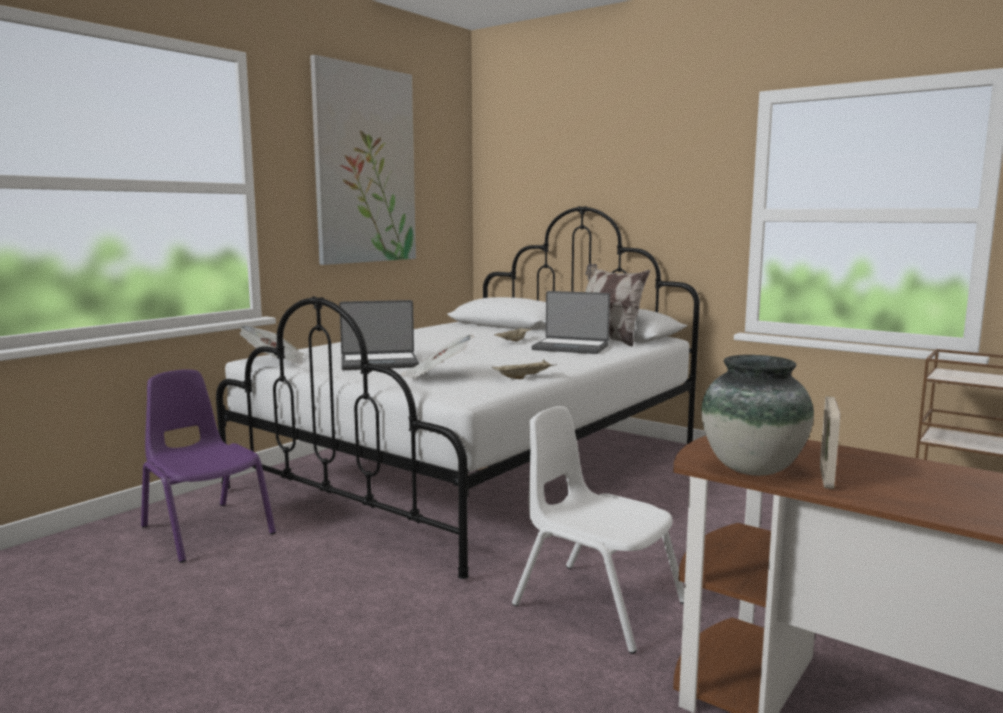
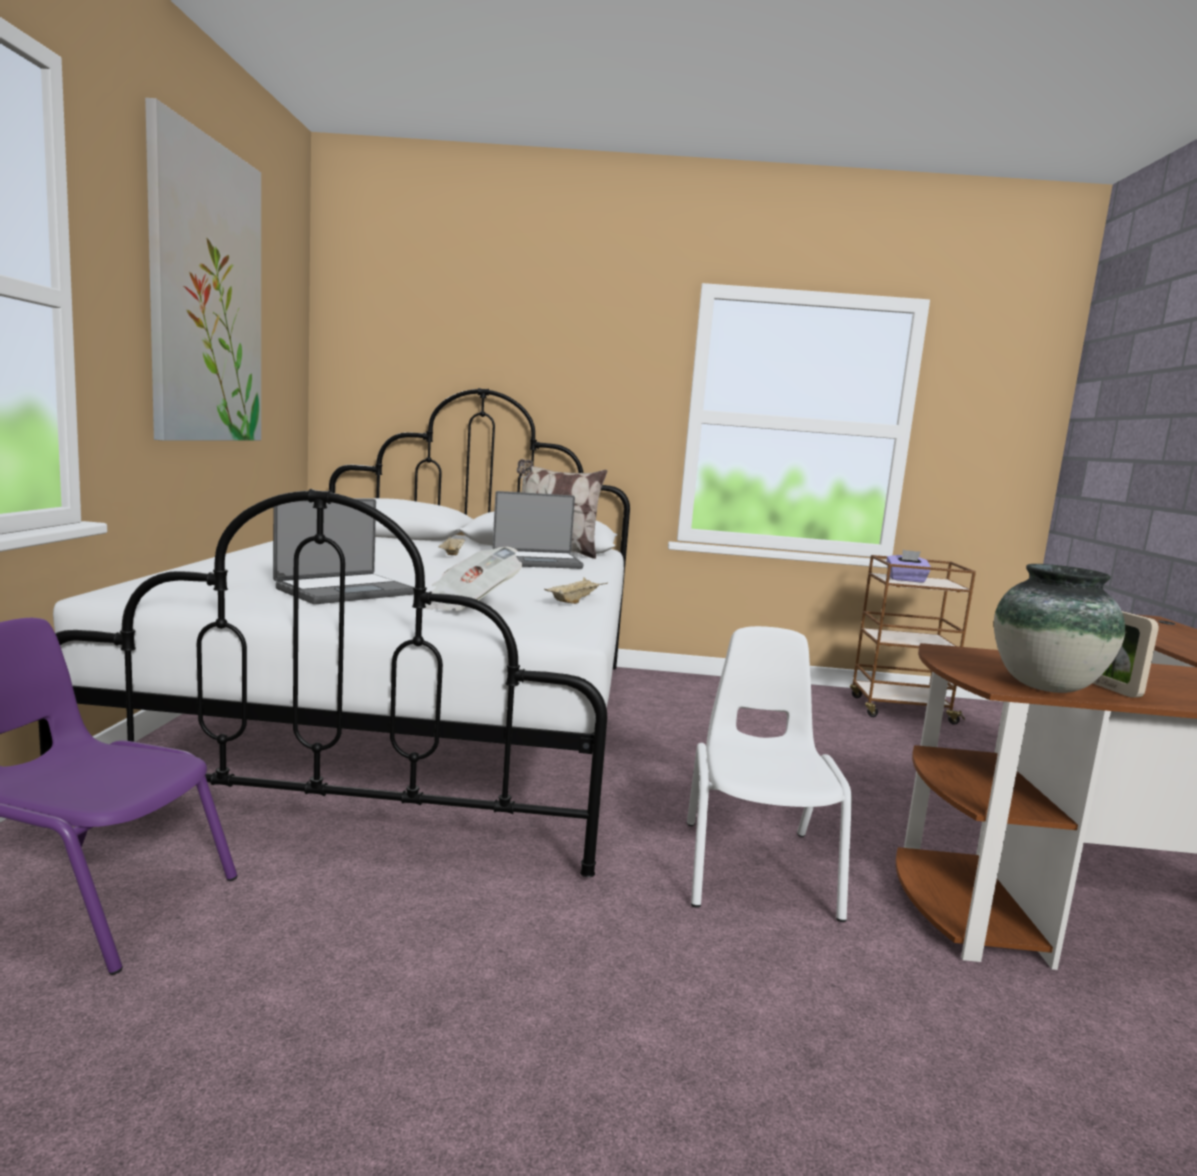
camera: 35 degrees left, 0 degrees up
(274, 362) = (165, 597): newspaper -> none
(598, 604) = (756, 867): white chair -> white chair turned 90 degrees clockwise
(962, 376) = (906, 580): none -> purple tissue box

